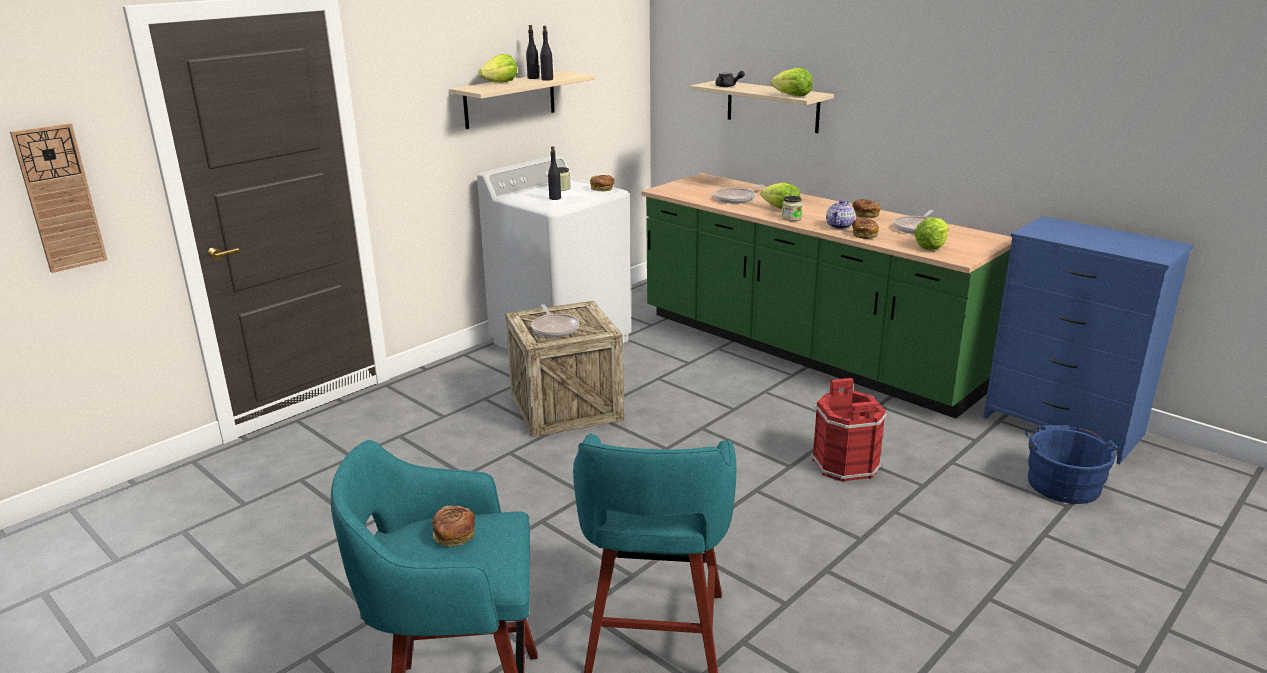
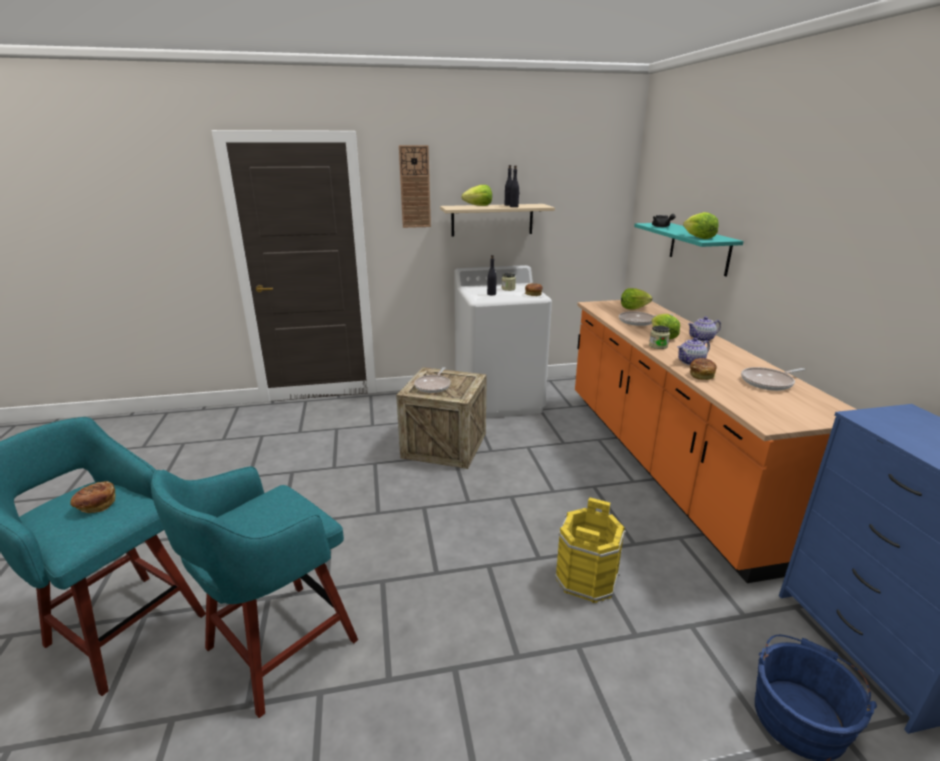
camera: 35 degrees right, 0 degrees up
(60, 198) = (170, 239): wall clock -> wall clock (415, 187)
(772, 106) = (699, 248): beige shelf -> turquoise shelf
(803, 351) = (666, 465): green counter -> orange counter
(816, 203) = (702, 339): none -> teapot
(844, 464) = (585, 578): red bucket -> yellow bucket
(865, 215) = (733, 358): bread -> none
(931, 246) = (755, 403): lettuce -> lettuce (633, 308)

